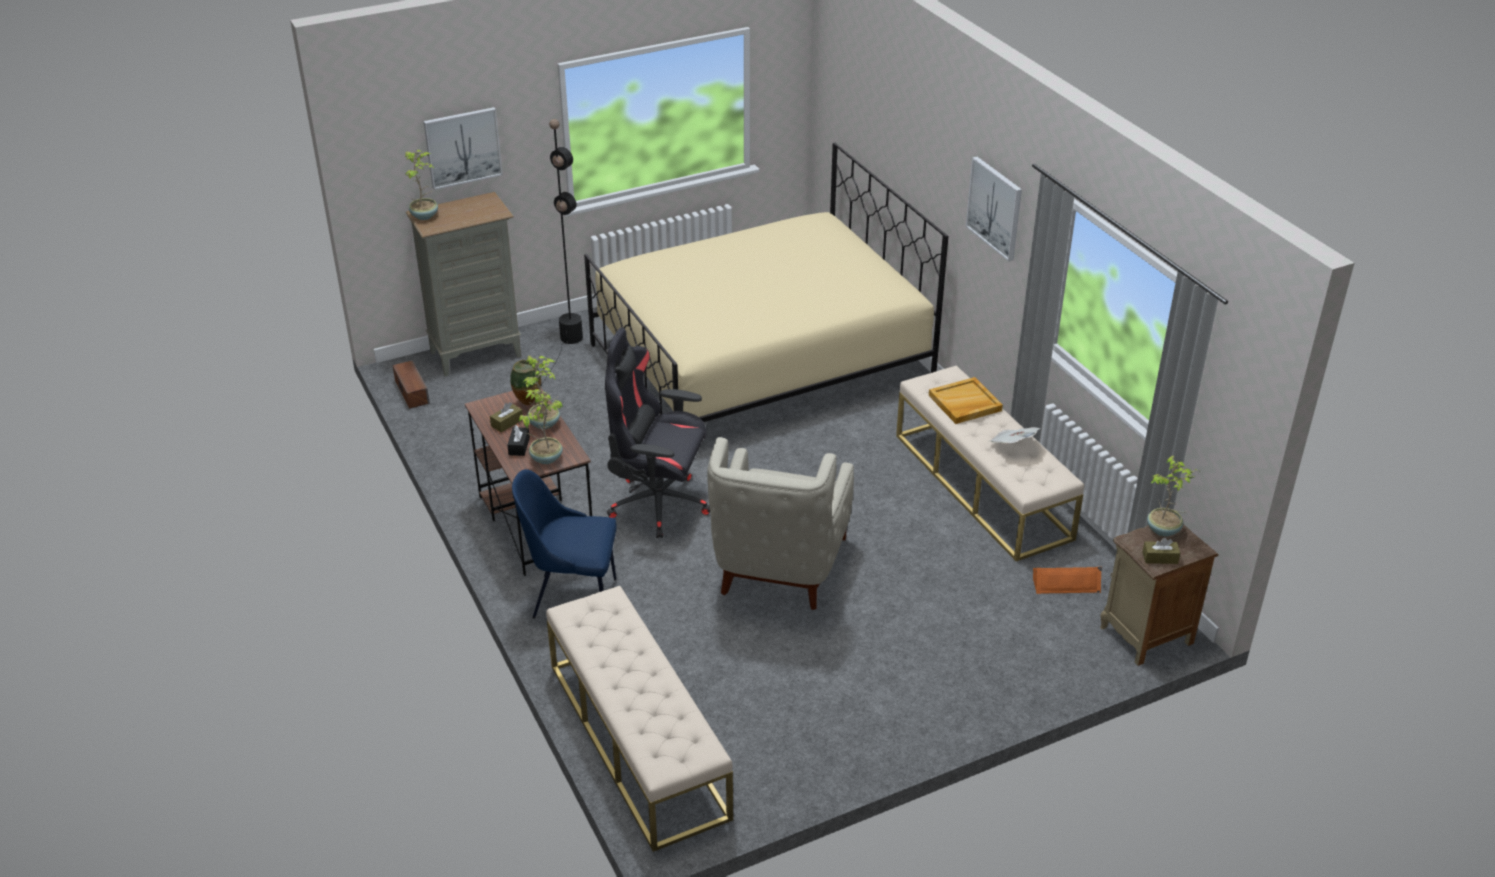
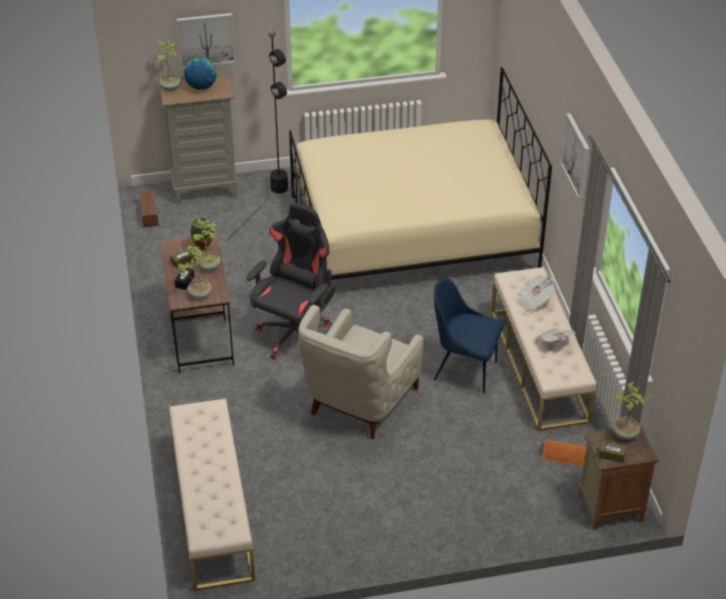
camera: 15 degrees right, 5 degrees up
(465, 210) = (201, 87): none -> globe
(574, 599) = (206, 397): blue chair -> blue chair (464, 371)
(660, 505) = (294, 336): black office chair -> black office chair turned 90 degrees clockwise
(964, 403) = (534, 300): beige tray -> newspaper

